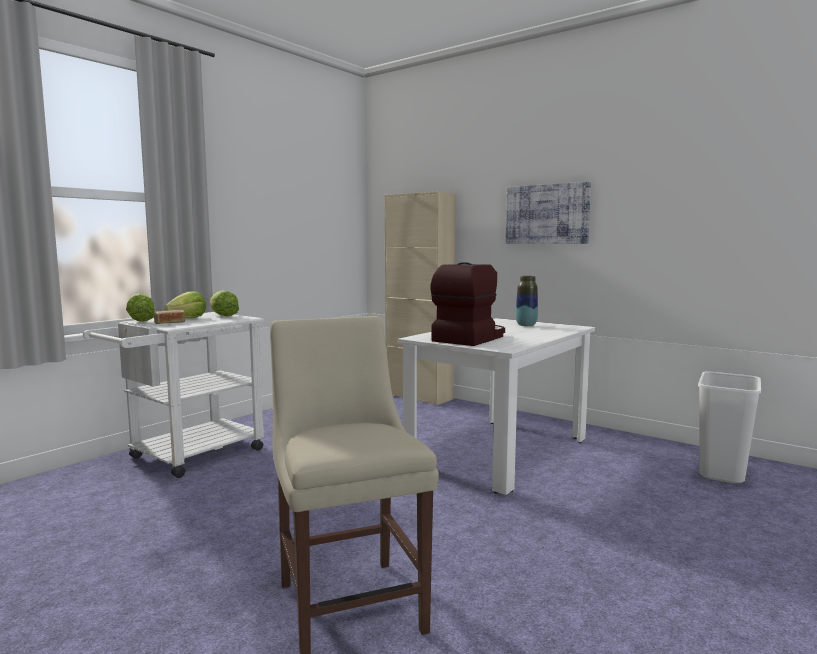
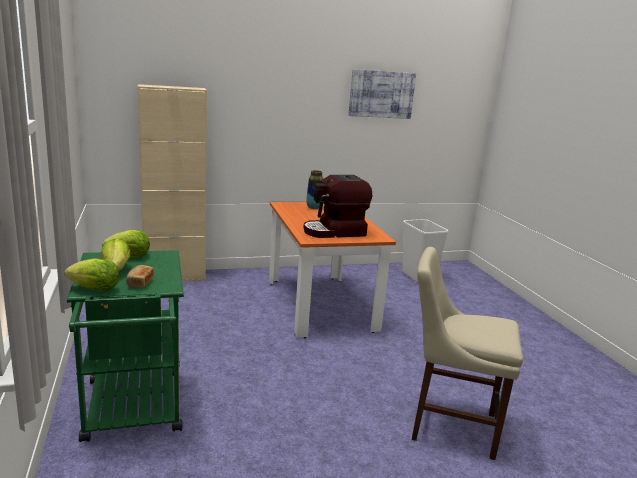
camera: 55 degrees left, 10 degrees up
(187, 457) = (134, 412): white cart -> green cart
(469, 338) = (335, 232): coffee machine -> coffee machine turned 90 degrees counterclockwise
(499, 452) = (320, 304): white dining table -> orange dining table
(547, 214) = (290, 113): picture -> picture (381, 94)

